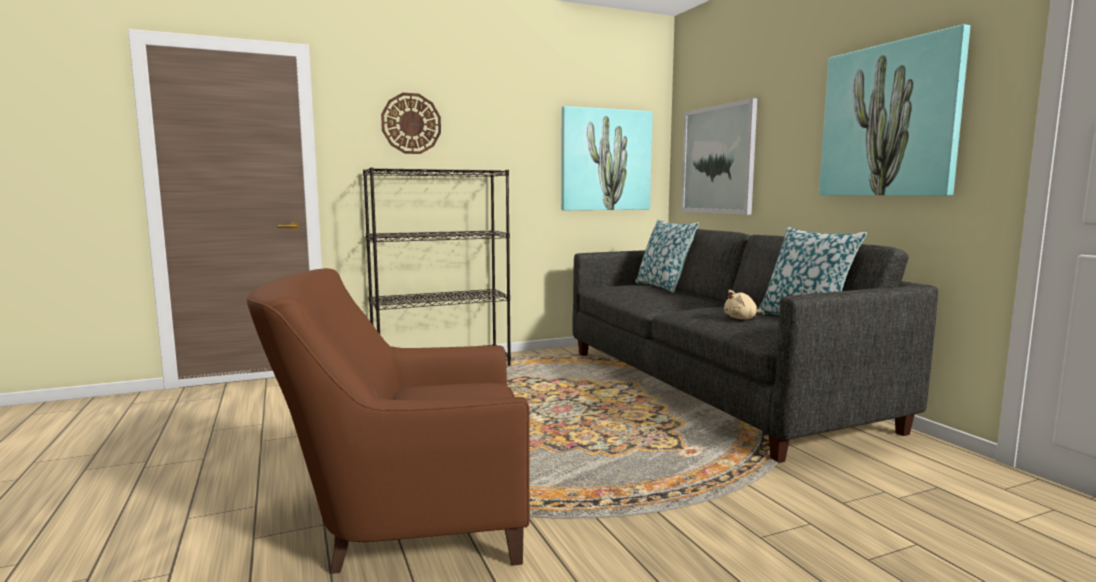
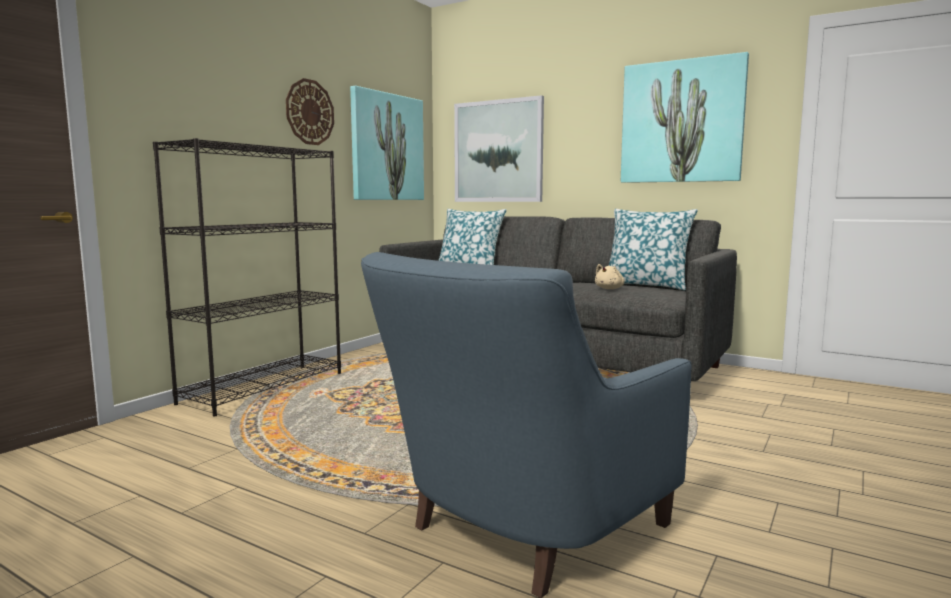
camera: 35 degrees left, 0 degrees up
(405, 523) = (519, 531): brown armchair -> blue armchair
(411, 123) = (204, 87): wall clock -> wall clock (309, 112)

